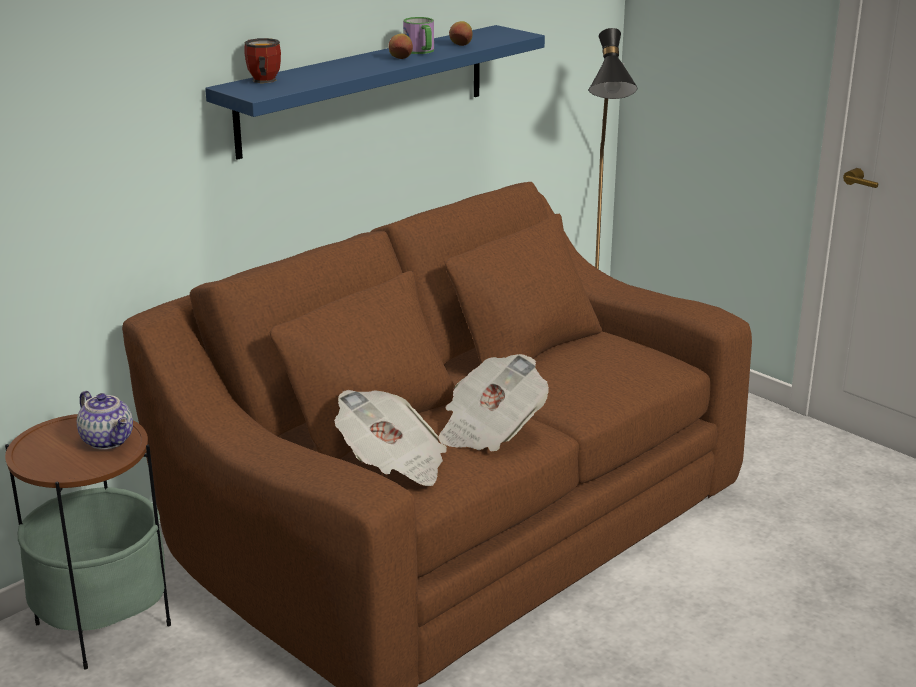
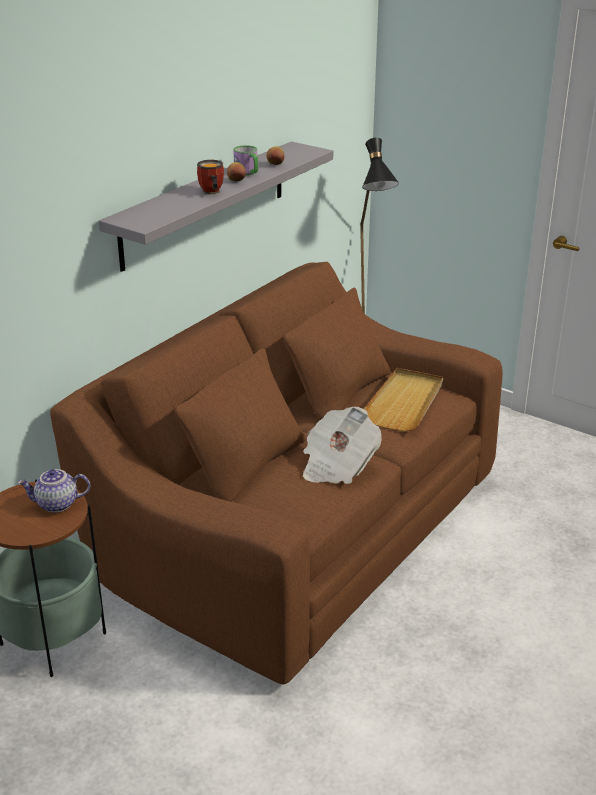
camera: 10 degrees left, 5 degrees up
(109, 440) = (56, 505): teapot -> teapot turned 135 degrees clockwise
(262, 81) = (140, 211): mug -> mug (210, 192)
(364, 89) = (205, 204): blue shelf -> grey shelf
(393, 463) = (276, 500): newspaper -> none
(606, 366) = (404, 403): none -> beige tray

